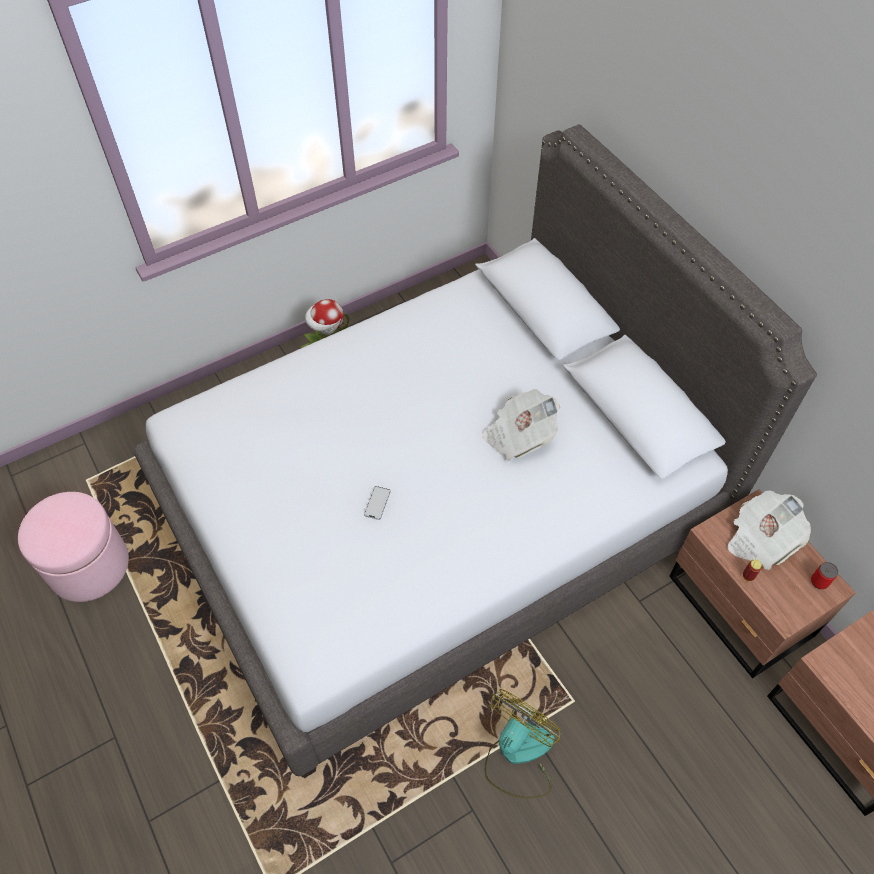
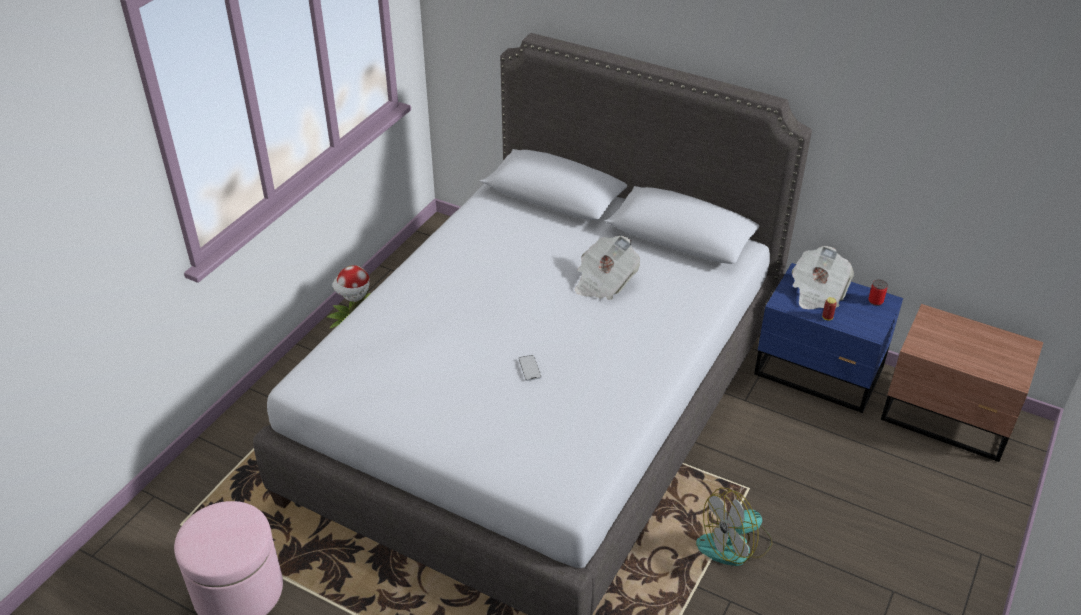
camera: 30 degrees left, 15 degrees down
(518, 754) = (735, 545): fan -> fan turned 120 degrees counterclockwise
(739, 609) = (819, 373): brown nightstand -> blue nightstand

